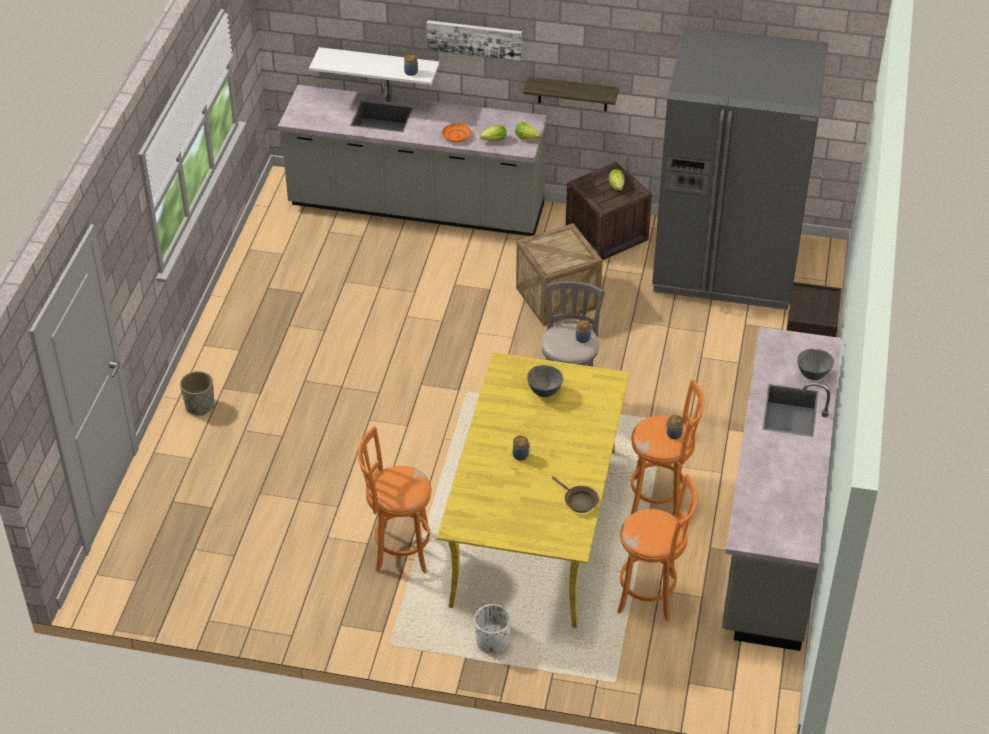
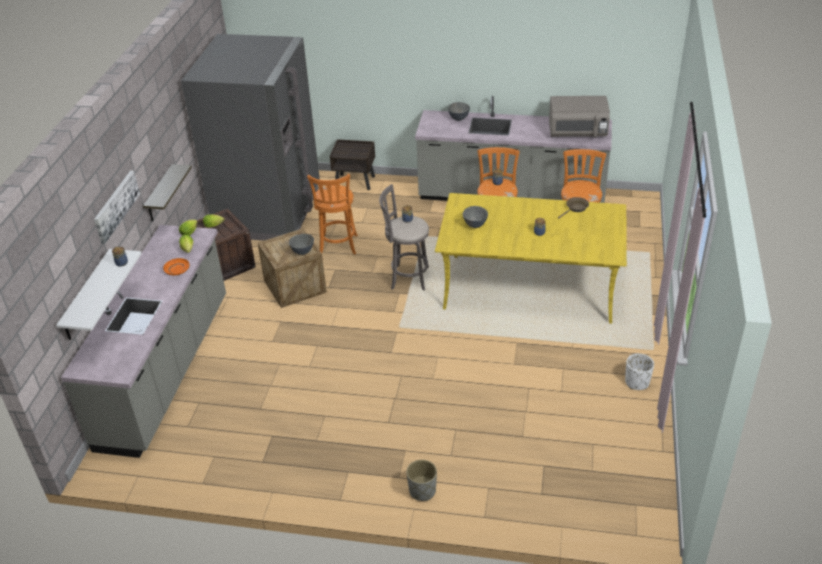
camera: 90 degrees left, 5 degrees down
(399, 550) = (566, 351): orange stool -> orange stool (338, 246)
(492, 641) = (634, 302): white planter -> white planter (636, 382)
(548, 261) = (302, 252): none -> grey bowl
(771, 512) = (577, 133): none -> grey microwave

